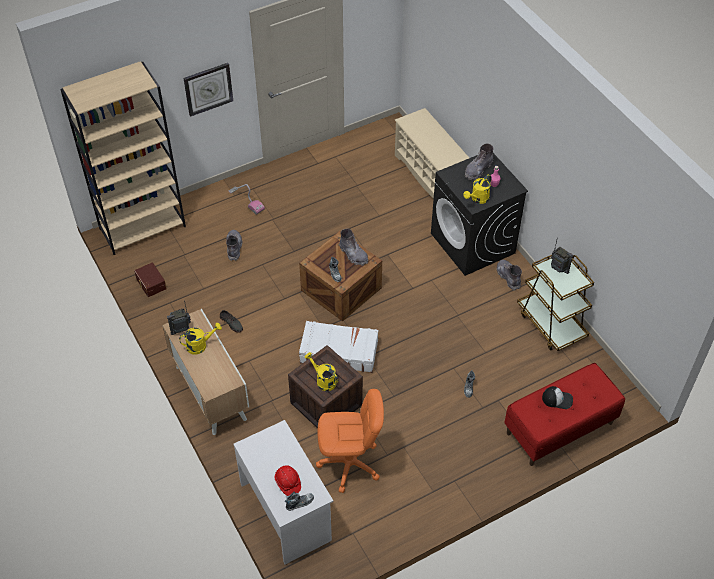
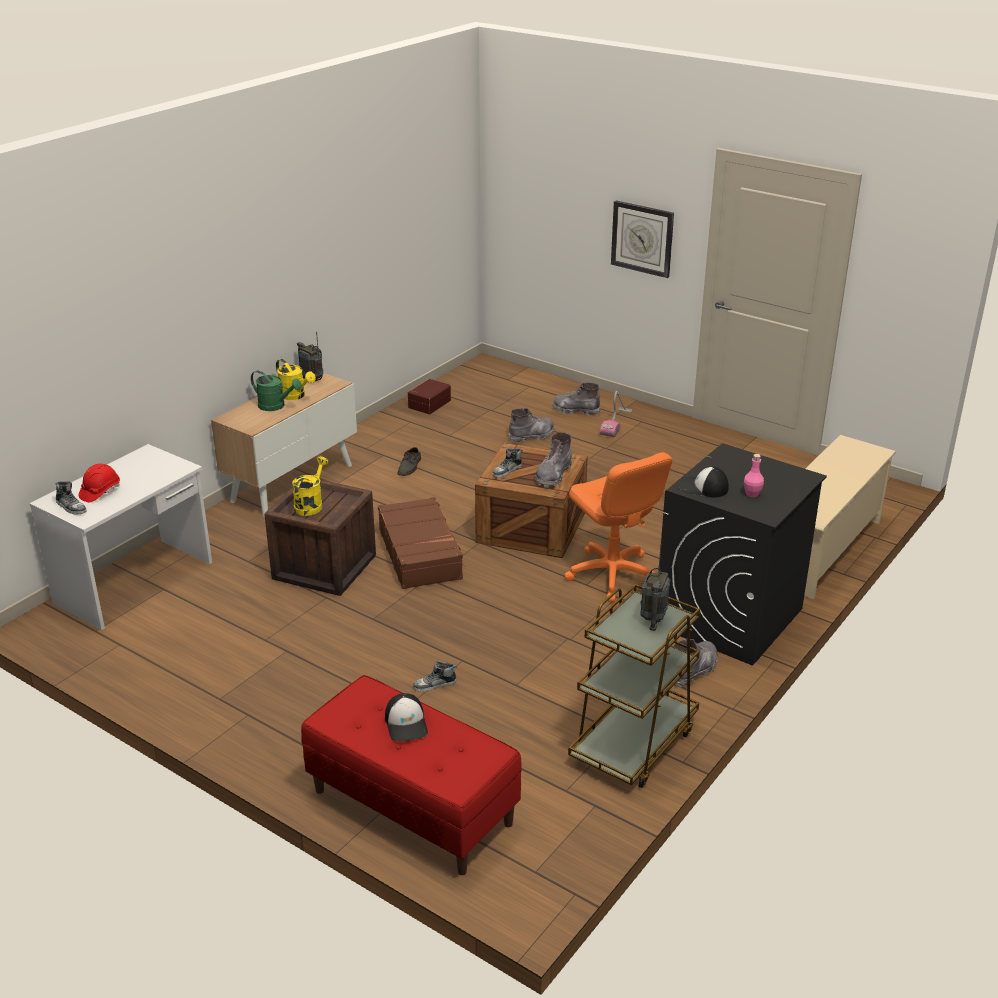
camera: 65 degrees right, 20 degrees down
(143, 227) = (509, 376): beige bookcase -> none
(209, 360) = (276, 406): none -> green watering can
(339, 351) = (420, 553): white suitcase -> brown suitcase
(349, 464) = (233, 612): orange office chair -> orange office chair (612, 574)
(478, 170) = (767, 474): grey boot -> grey boot (576, 410)
(478, 199) = (703, 487): yellow watering can -> cap

